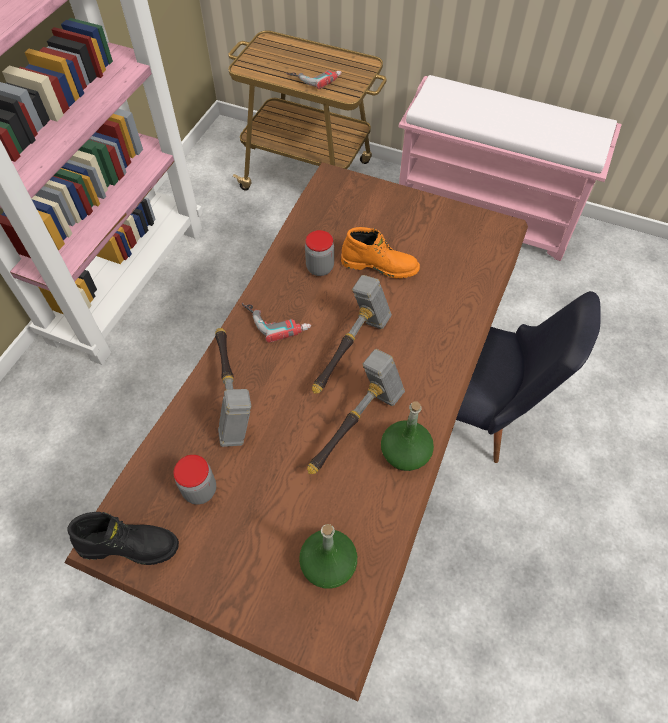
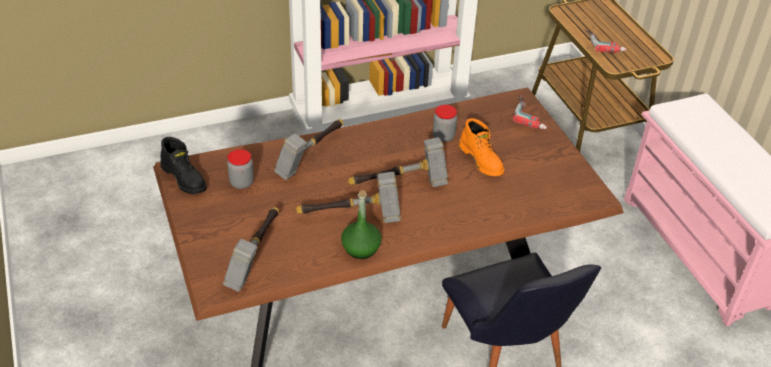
camera: 45 degrees right, 15 degrees down
(276, 319) = (383, 143): power drill -> power drill (531, 115)
(328, 564) = (255, 257): green bottle -> hammer

